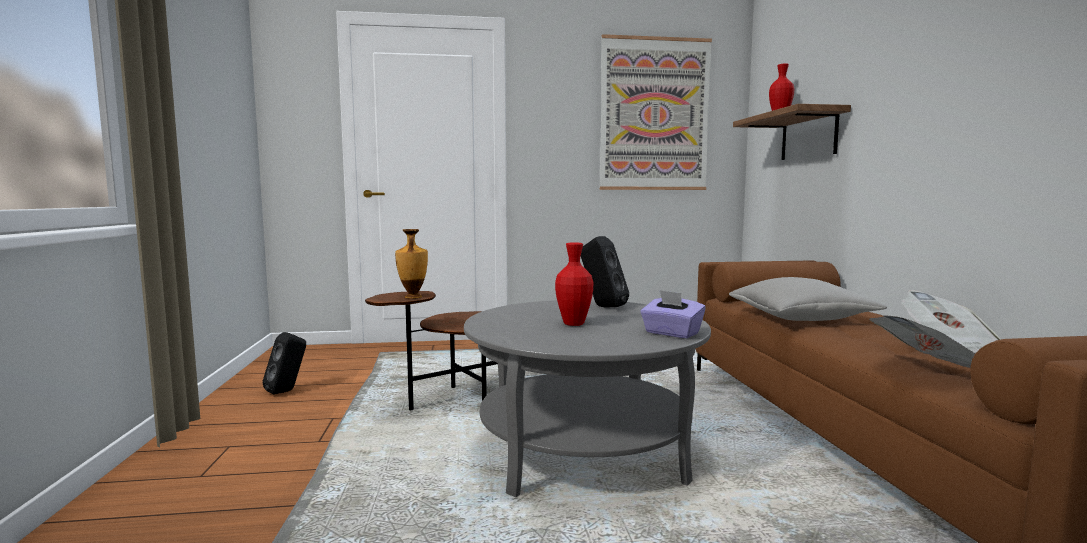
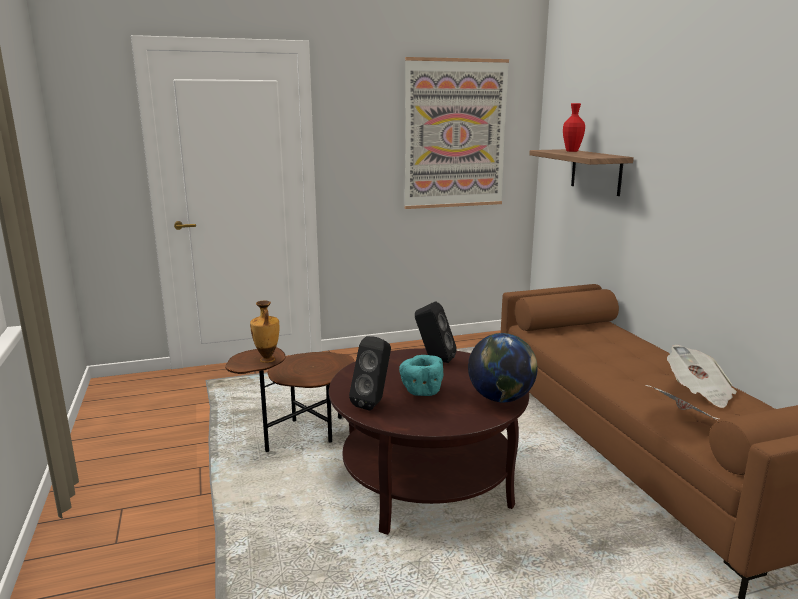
camera: 10 degrees left, 10 degrees up
(287, 391) = (140, 438): black speaker -> black speaker (374, 403)
(573, 324) = (420, 390): red vase -> turquoise bowl
(584, 450) = (427, 482): grey coffee table -> brown coffee table
(671, 333) = (500, 399): purple tissue box -> globe
(800, 318) = (590, 354): grey pillow -> none

